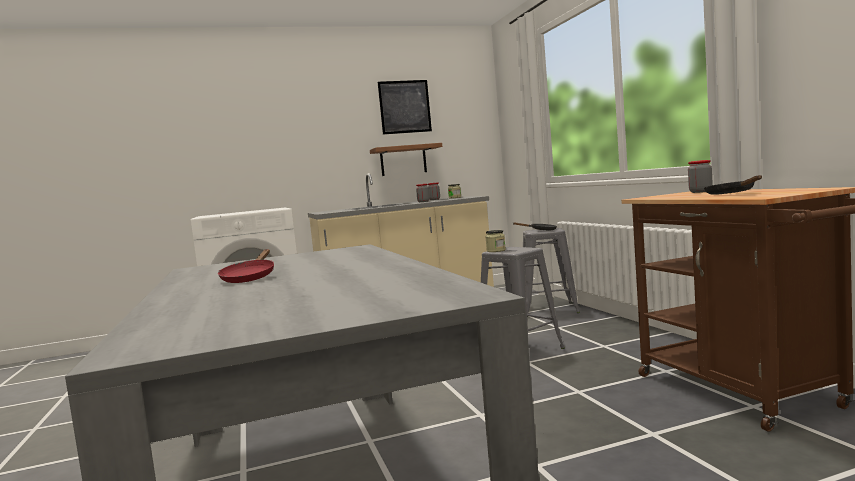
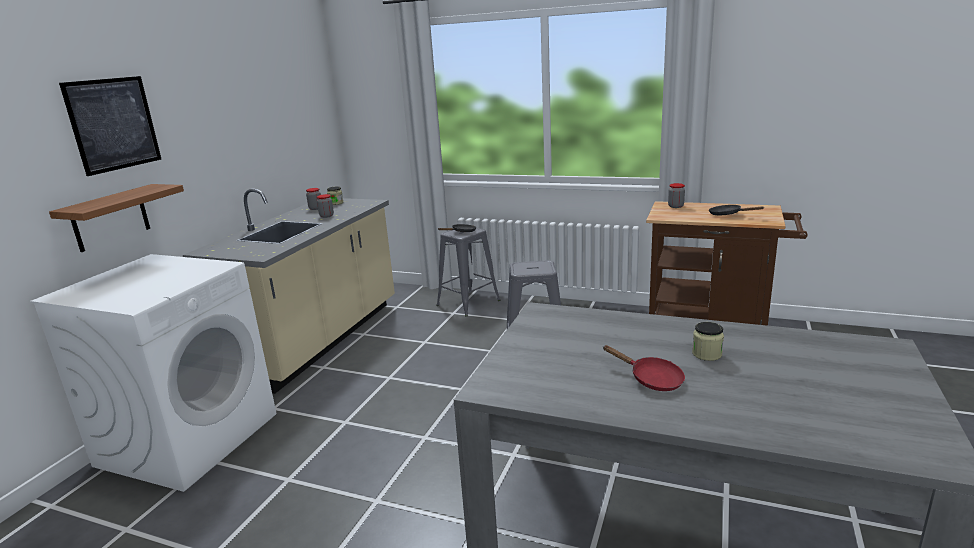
camera: 50 degrees left, 15 degrees up
(403, 160) = (265, 163): shelf -> shelf (110, 218)
(404, 107) = (258, 93): picture -> picture (113, 124)
(496, 250) = (521, 271): jar -> jar (707, 354)

